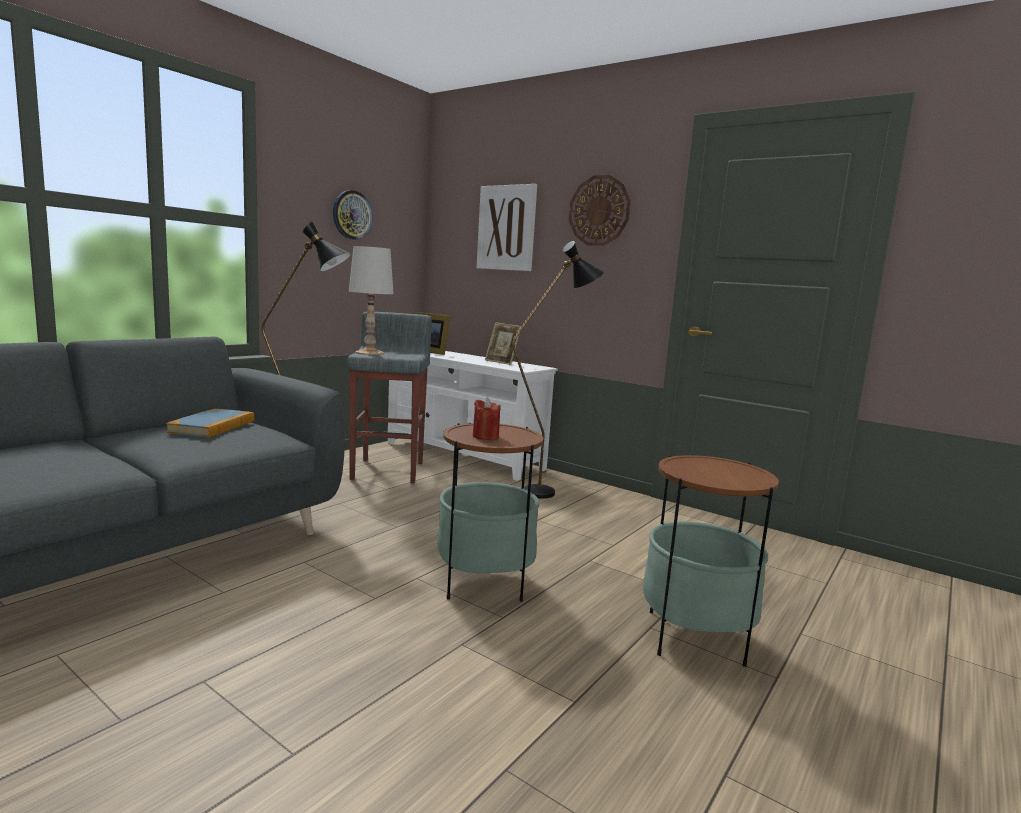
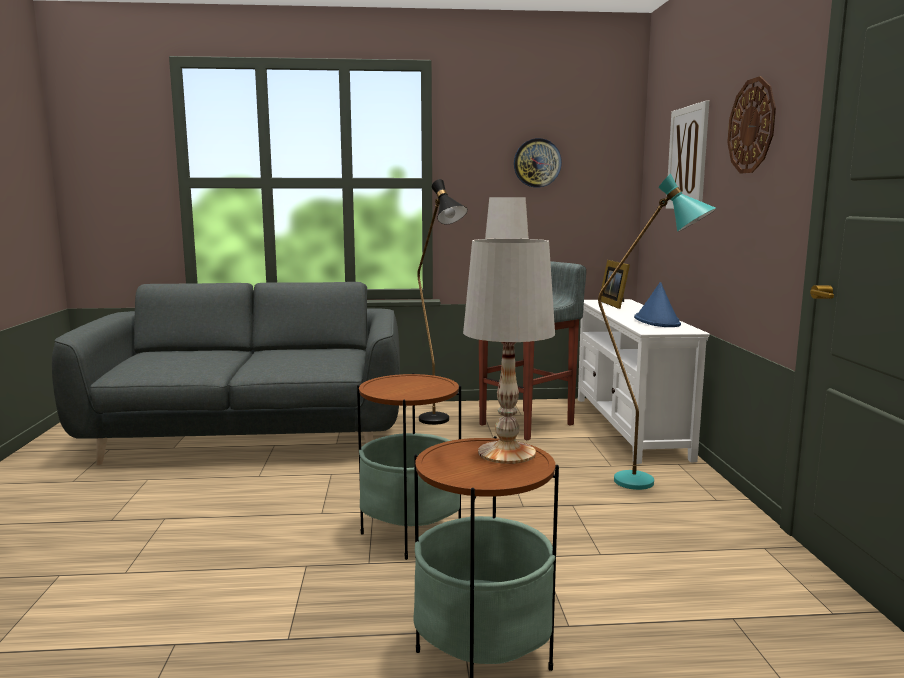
camera: 50 degrees right, 0 degrees up
(212, 426) = (318, 353): book -> none
(485, 436) = (397, 386): red candle -> none
(501, 362) = (657, 321): picture frame -> blue hat
(550, 492) = (649, 484): black floor lamp -> turquoise floor lamp
(707, 463) = (506, 452): none -> white table lamp

